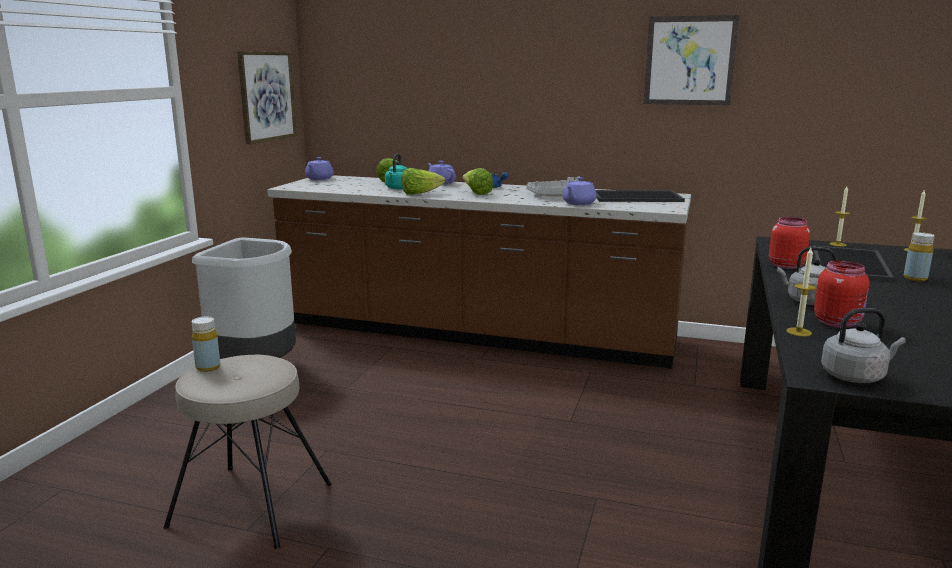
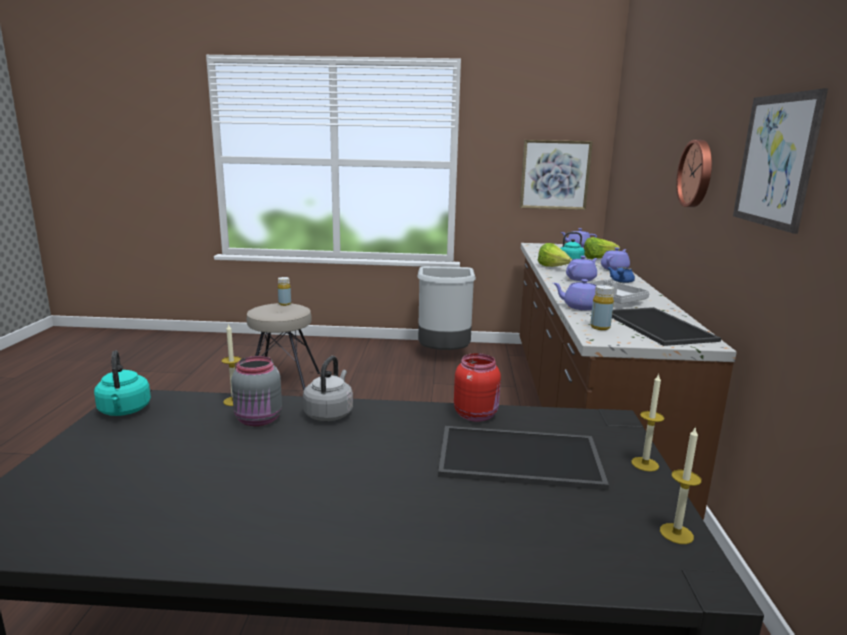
camera: 75 degrees right, 0 degrees up
(476, 193) = (581, 279): lettuce -> purple teapot
(562, 76) = (697, 174): none -> wall clock
(838, 323) = (259, 420): red jar -> grey jar
(855, 376) = (124, 411): grey kettle -> turquoise kettle
(915, 278) = (463, 497): yellow bottle -> yellow bottle (600, 327)

